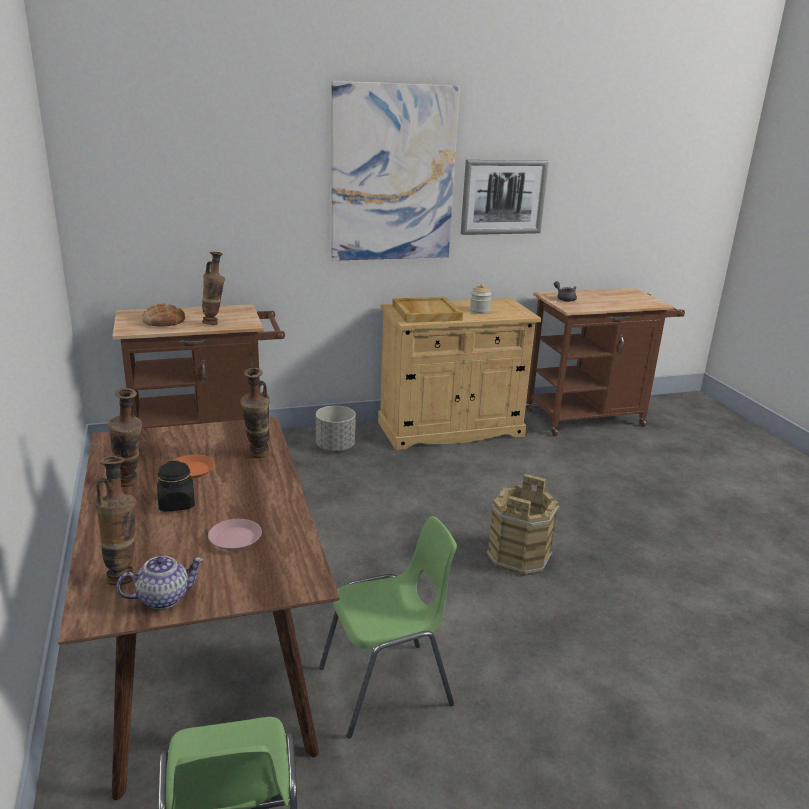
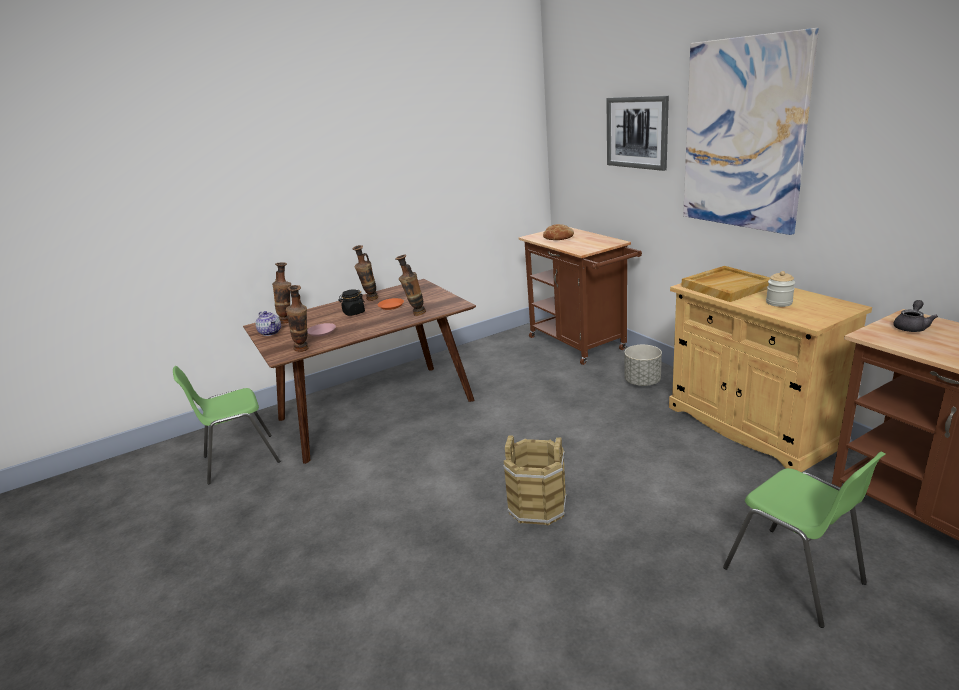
camera: 80 degrees right, 0 degrees up
(215, 323) = (571, 245): vase -> vase (304, 350)
(387, 687) = (359, 474): green chair -> green chair (794, 576)
(503, 197) = (873, 170): picture -> picture (637, 132)

